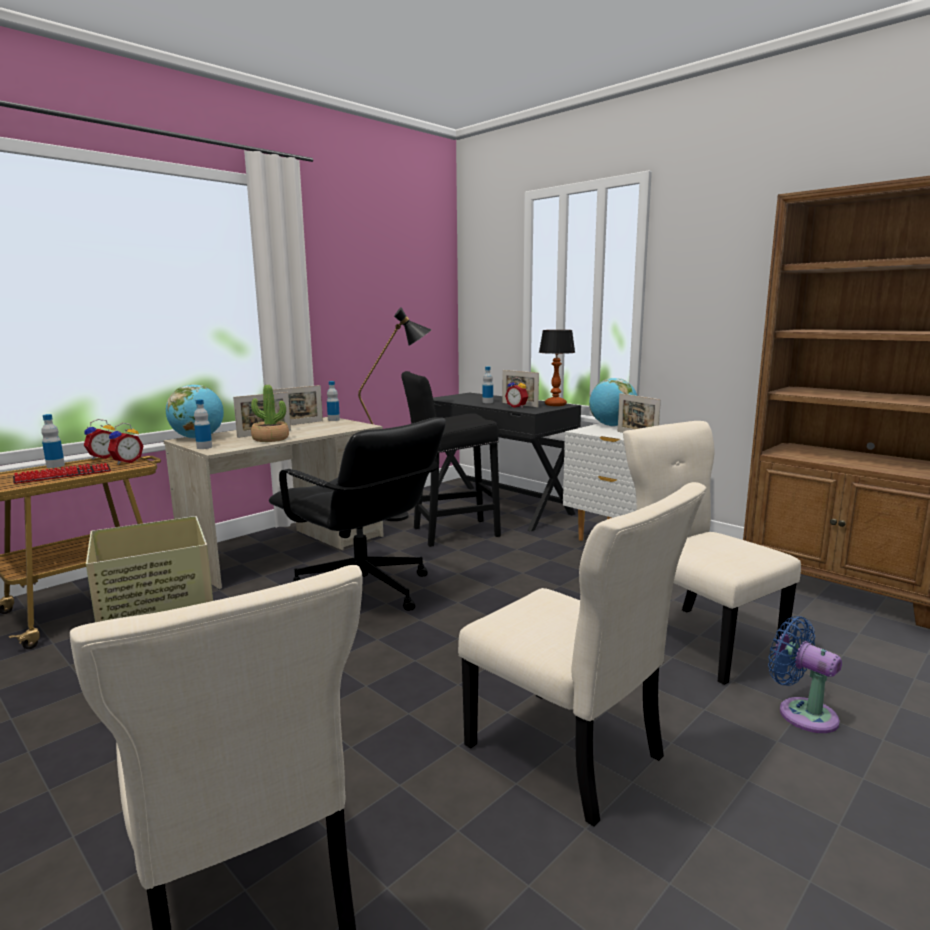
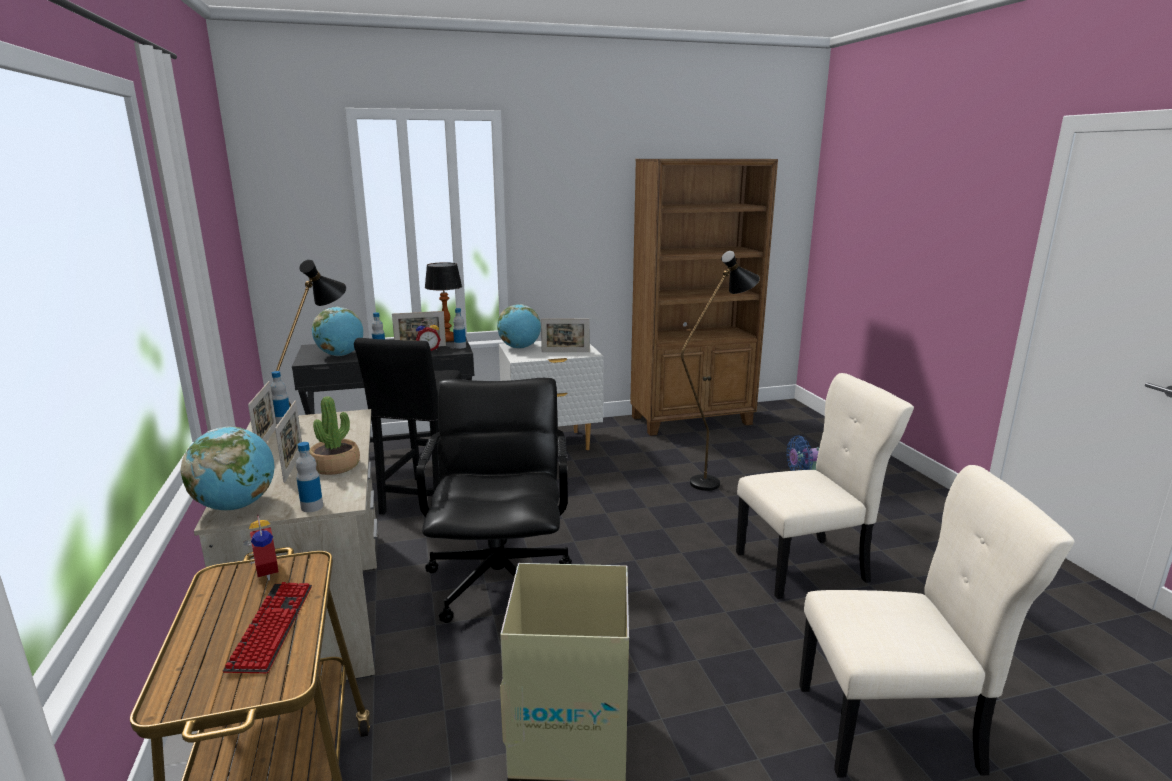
camera: 60 degrees left, 5 degrees up
(55, 466) = (191, 634): bottle -> bottle (460, 347)
(103, 457) = (199, 590): alarm clock -> none
(363, 592) = (500, 581): black office chair -> black office chair turned 75 degrees counterclockwise
(463, 399) = (341, 355): none -> globe
(698, 640) = (713, 481): beige chair -> black floor lamp

